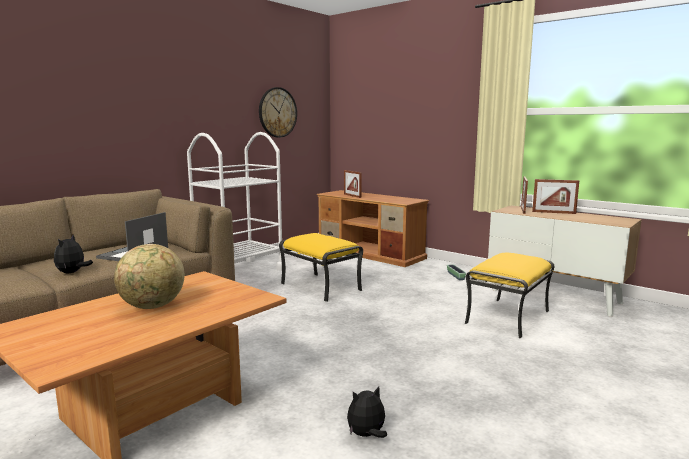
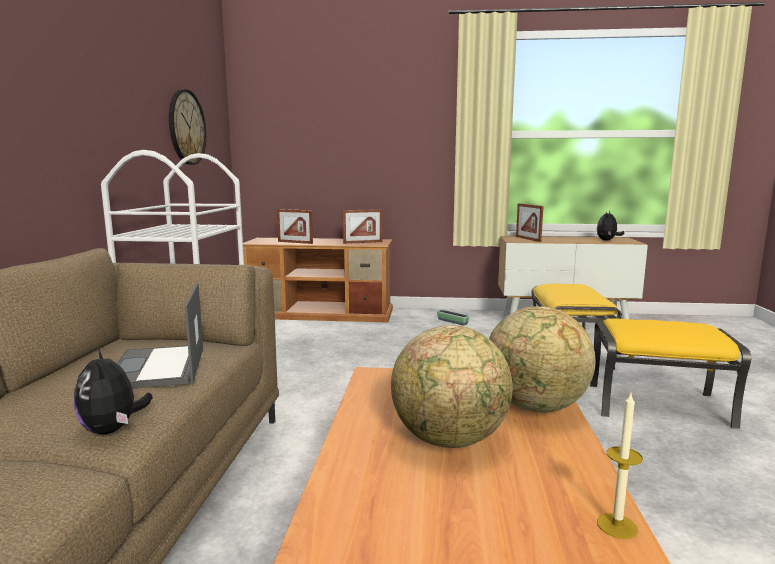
camera: 35 degrees left, 0 degrees up
(120, 349) = (617, 526): none -> candle
(223, 307) = (535, 408): none -> globe
(321, 287) = (339, 365): yellow ottoman -> yellow ottoman (658, 405)
(367, 435) = (707, 521): plush toy -> plush toy (607, 240)
(553, 212) = (556, 238): picture frame -> picture frame (363, 242)

